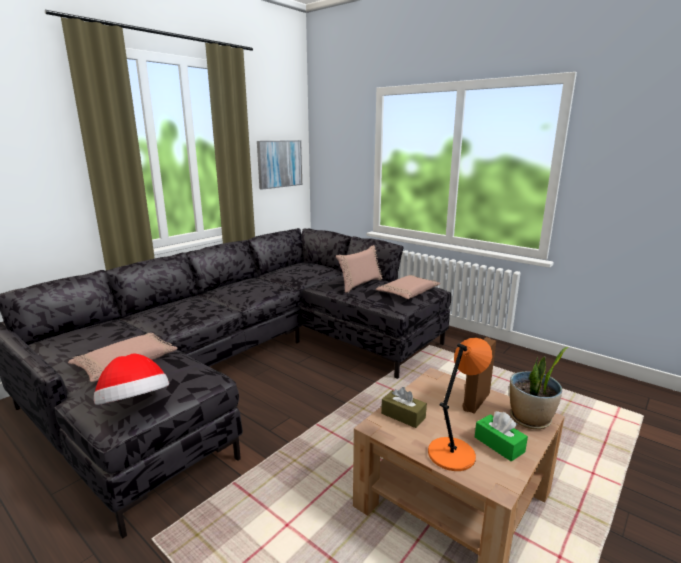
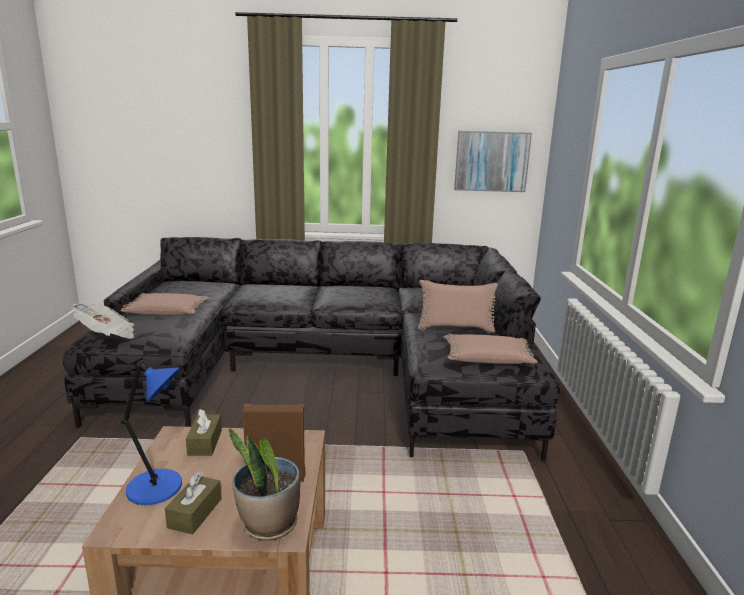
camera: 50 degrees right, 0 degrees up
(135, 405) = (107, 335): hat -> newspaper
(453, 453) = (158, 488): orange table lamp -> blue table lamp
(499, 444) = (195, 513): green tissue box -> brown tissue box

